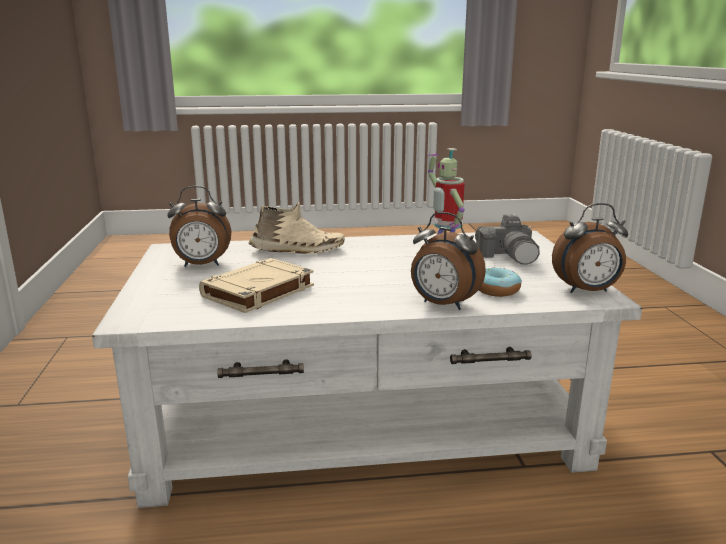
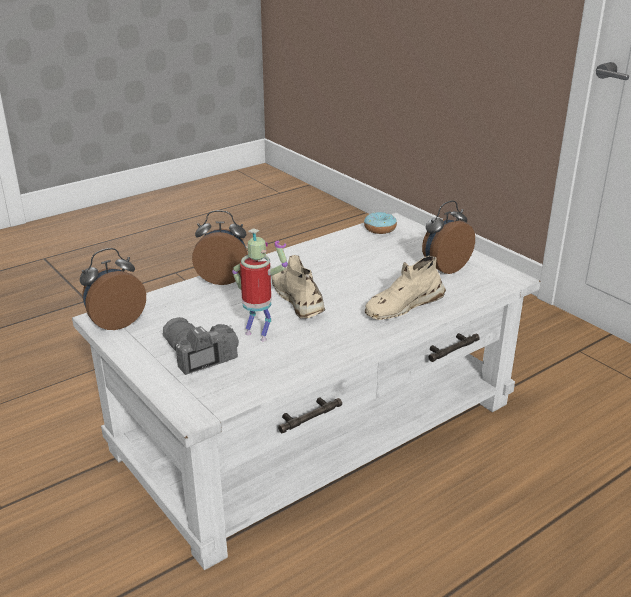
camera: 150 degrees right, 10 degrees up
(258, 292) = (360, 256): beige book -> none
(381, 271) = (298, 300): none -> beige shoe
(497, 290) = (190, 303): donut -> donut (380, 229)

